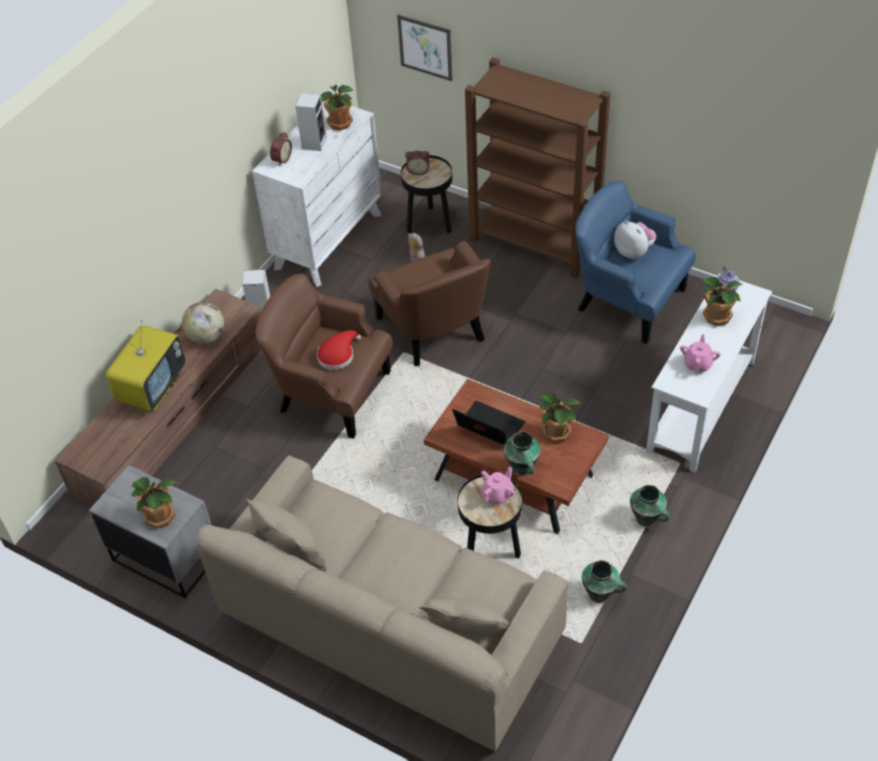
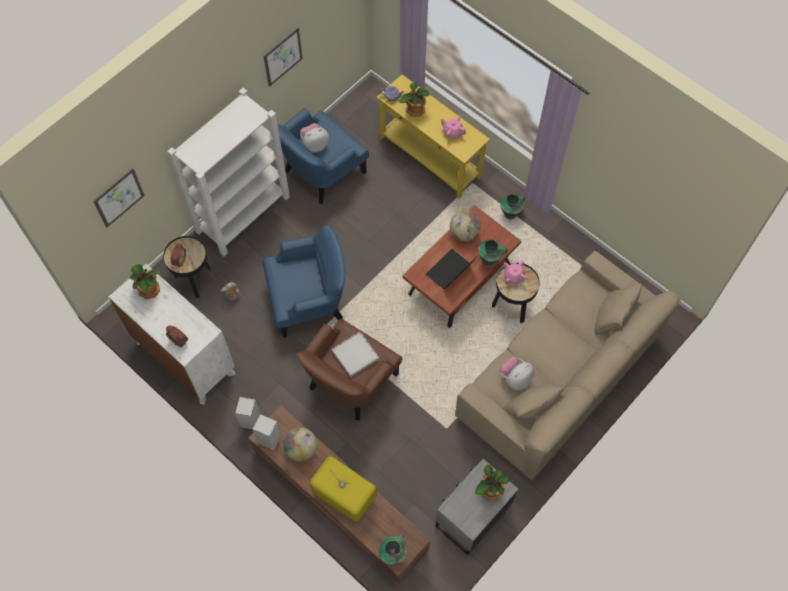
camera: 80 degrees left, 15 degrees up
(314, 142) = (166, 313): speaker -> speaker (268, 439)
(334, 523) = (515, 378): none -> plush toy
(338, 355) = (355, 355): red hat -> white tray
(433, 329) = (309, 300): brown armchair -> blue armchair
(498, 494) = (513, 276): pink teapot -> pink teapot turned 105 degrees counterclockwise
(534, 242) = (242, 214): brown bookcase -> white bookcase
(556, 431) = (464, 233): potted plant -> globe
(600, 595) = (559, 254): vase -> vase (393, 555)
(680, 119) = (283, 56): none -> picture
(701, 408) = (430, 158): white console table -> yellow console table

